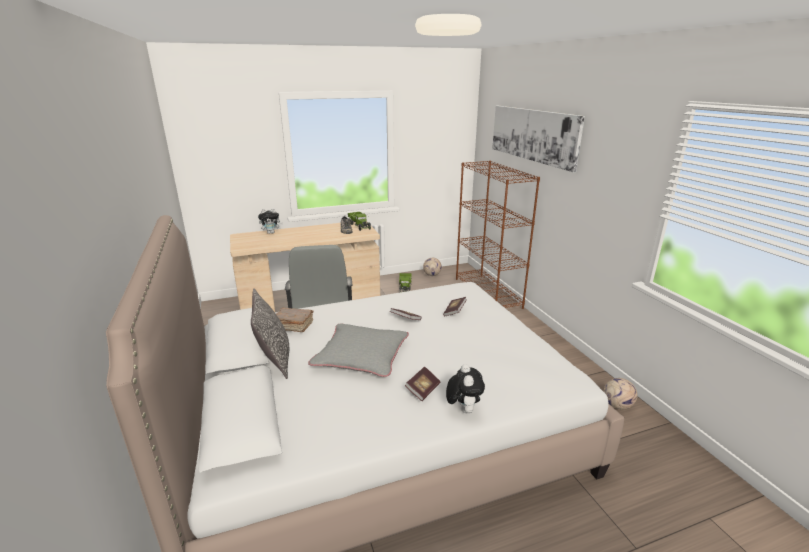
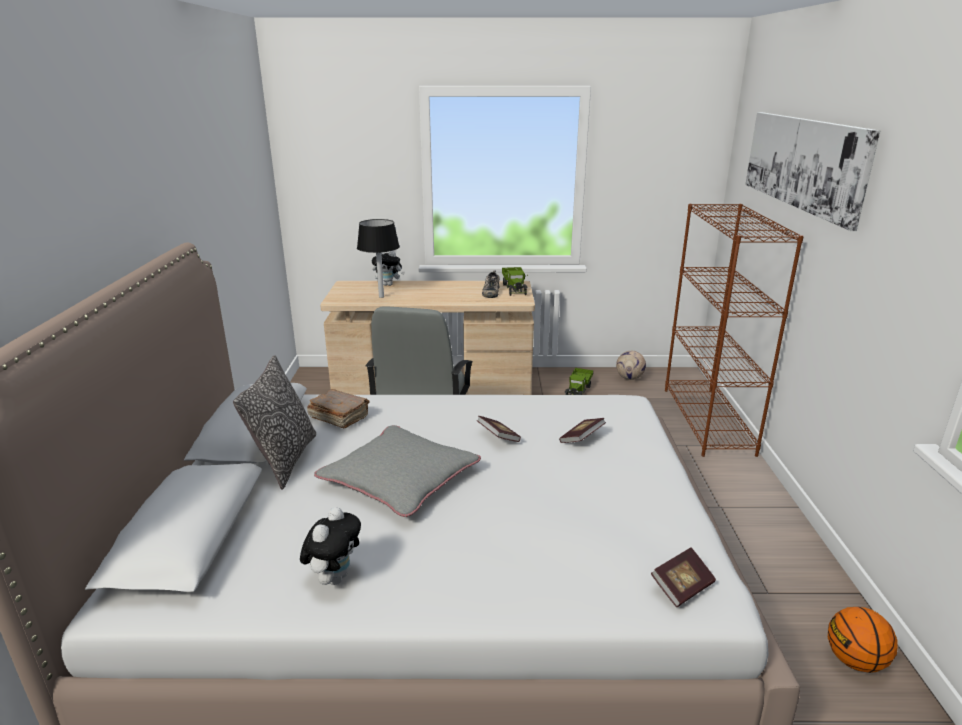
camera: 20 degrees right, 0 degrees up
(272, 241) = (381, 297): none -> black table lamp
(423, 390) = (452, 550): book -> book (682, 587)
(463, 409) = (493, 595): plush toy -> plush toy (334, 577)
(617, 405) = (854, 661): football -> basketball

